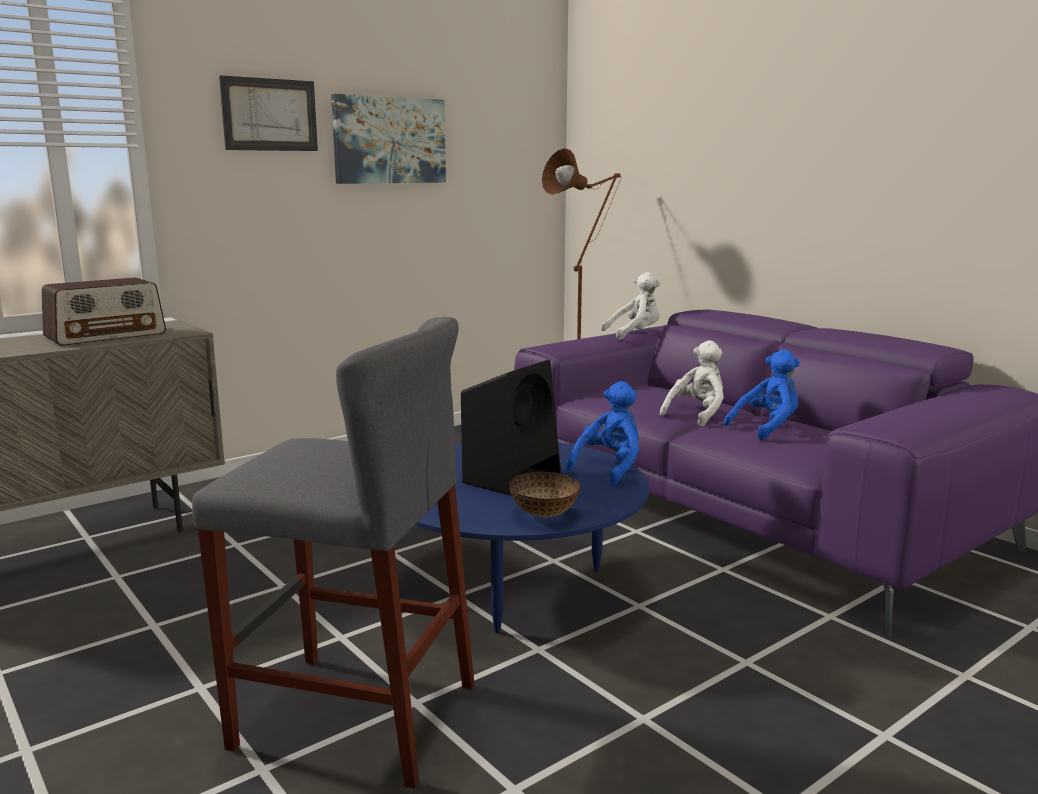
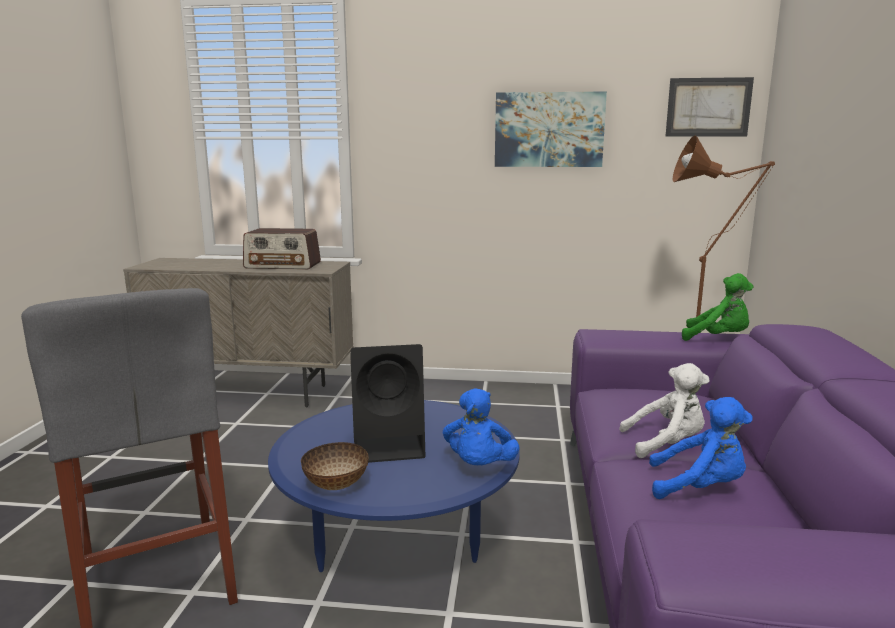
camera: 45 degrees right, 0 degrees up
(269, 115) = (442, 112): picture -> picture (708, 107)
(609, 468) = (479, 466): blue plush toy -> blue plush toy turned 105 degrees clockwise
(635, 334) = (718, 338): white plush toy -> green plush toy

